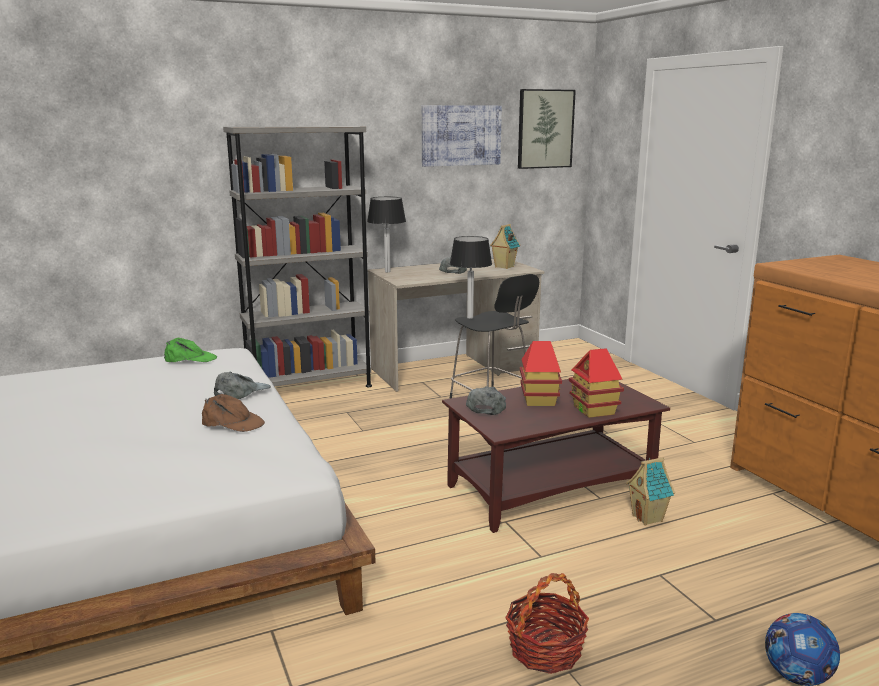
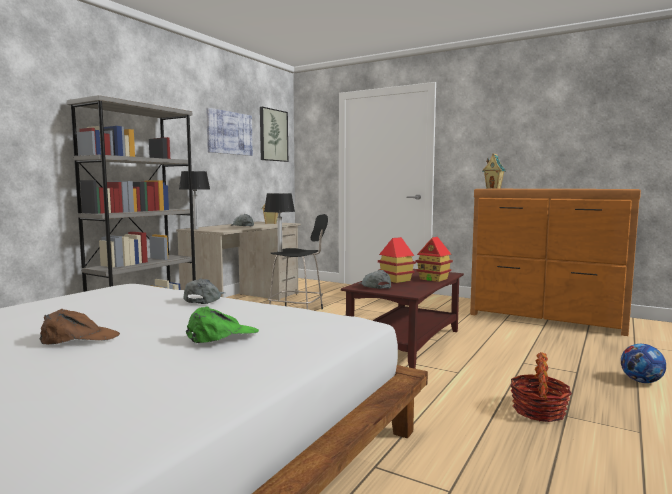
camera: 35 degrees left, 10 degrees down
(190, 359) = (104, 291): green cap -> green cap (222, 335)
(232, 423) = (244, 312): brown cap -> brown cap (80, 338)
(648, 518) = (475, 342): toy house -> toy house (493, 188)

